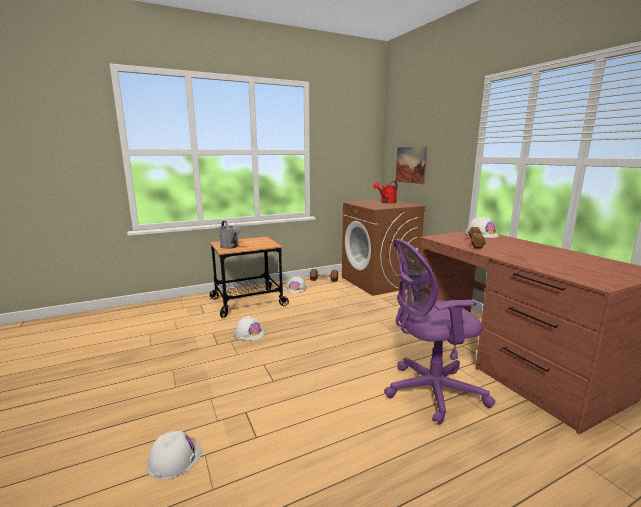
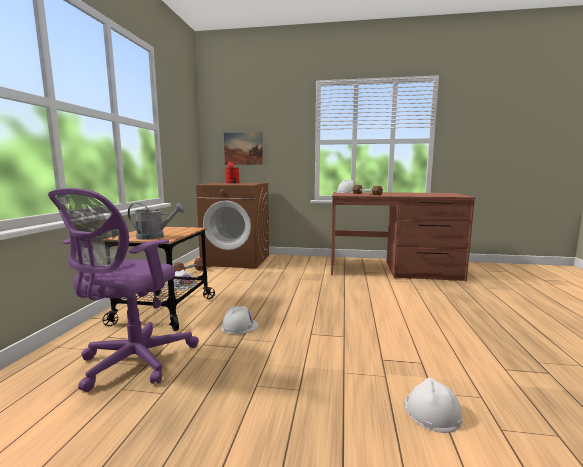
camera: 55 degrees left, 5 degrees down
(429, 391) = (407, 294): purple office chair -> purple office chair (132, 362)

